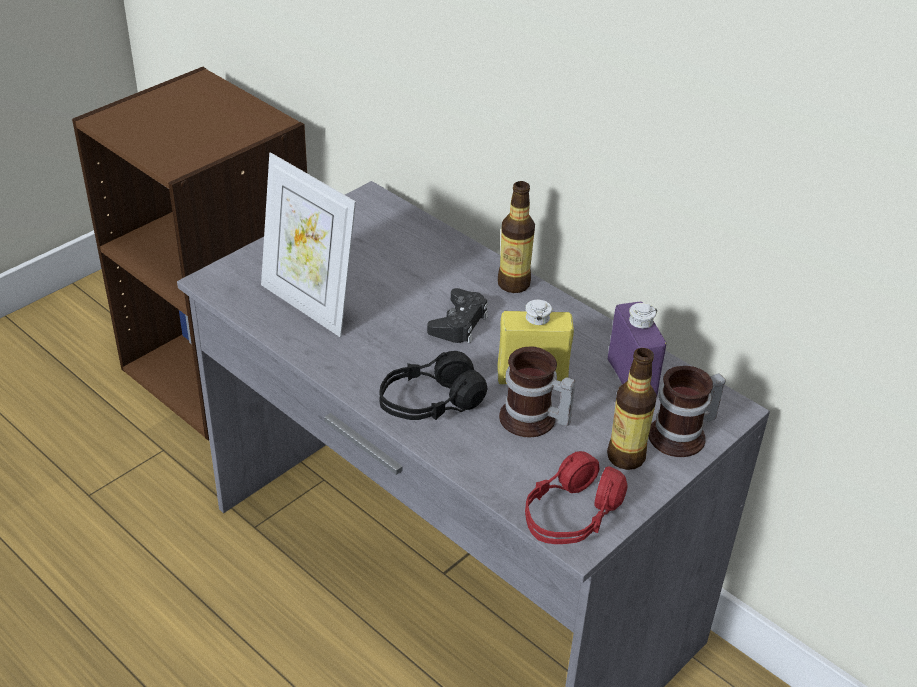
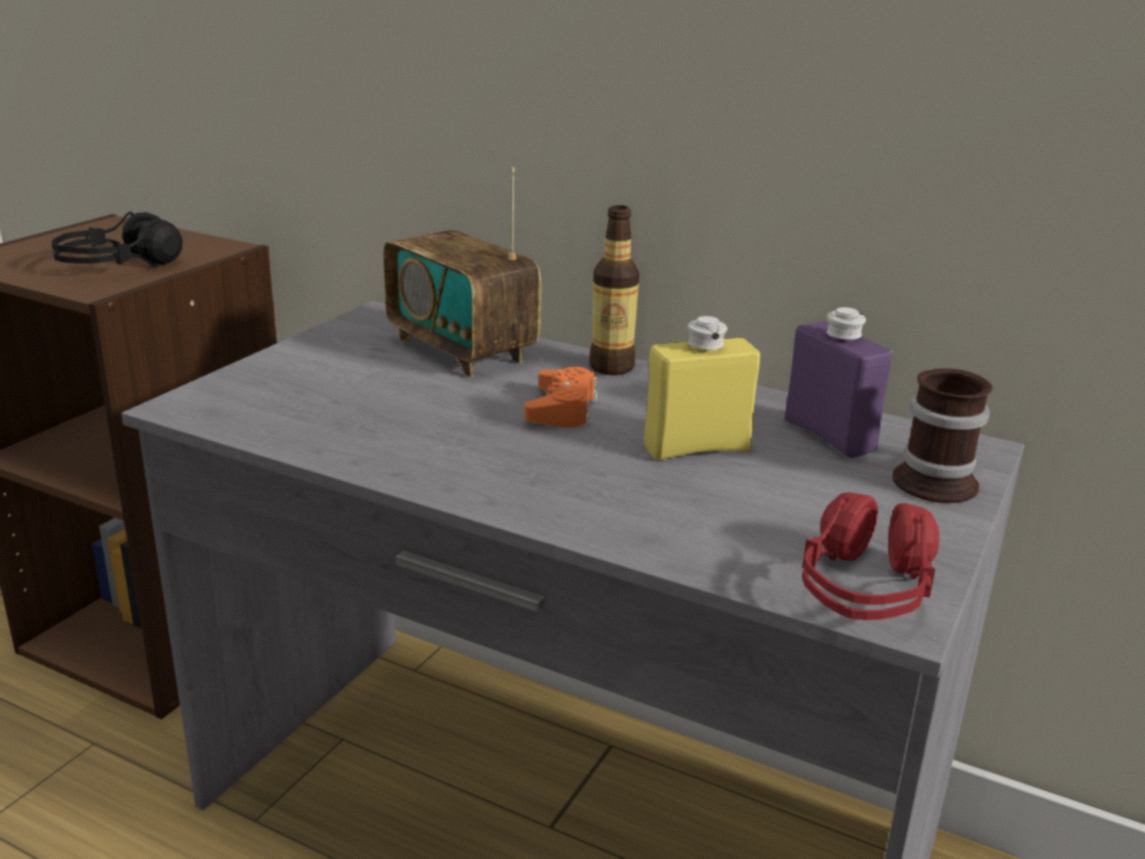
camera: 15 degrees left, 15 degrees down
(309, 305) = (337, 414): picture frame -> none
(415, 249) = (462, 350): none -> radio
(430, 403) = (570, 493): black headphones -> black headphones (118, 265)
(459, 323) = (562, 409): black game controller -> orange game controller
(532, 421) = (730, 493): mug -> none
(626, 457) = (887, 513): bottle -> none

